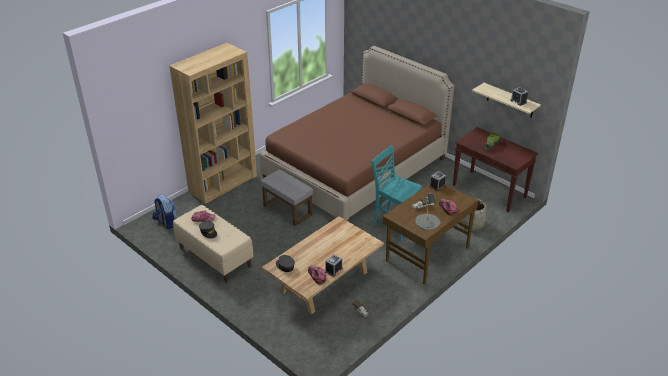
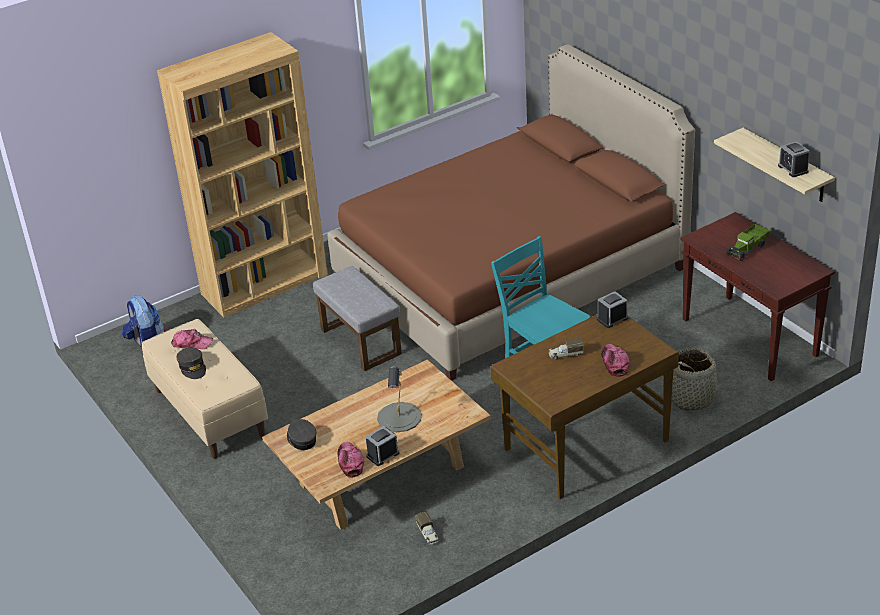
camera: 15 degrees right, 0 degrees up
(427, 222) = (567, 384): grey table lamp -> grey table lamp (399, 417)

